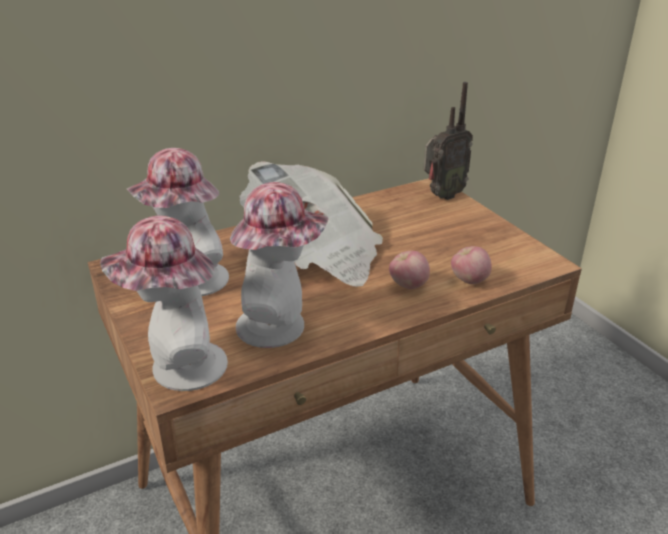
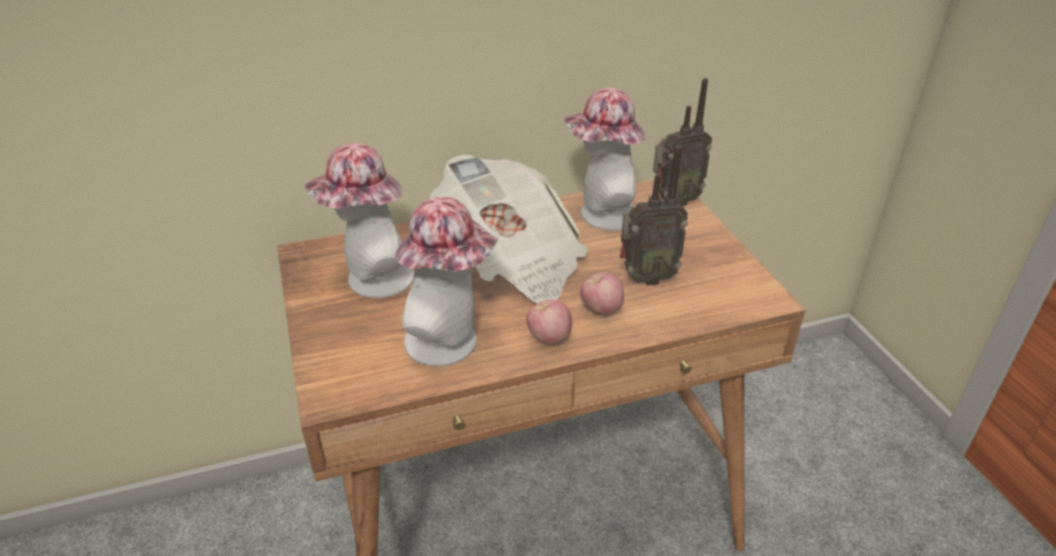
camera: 10 degrees right, 5 degrees up
(179, 368) = (336, 378): hat -> hat (602, 215)
(438, 256) = (645, 277): none -> radio
(469, 281) = (670, 311): apple -> apple (548, 338)

